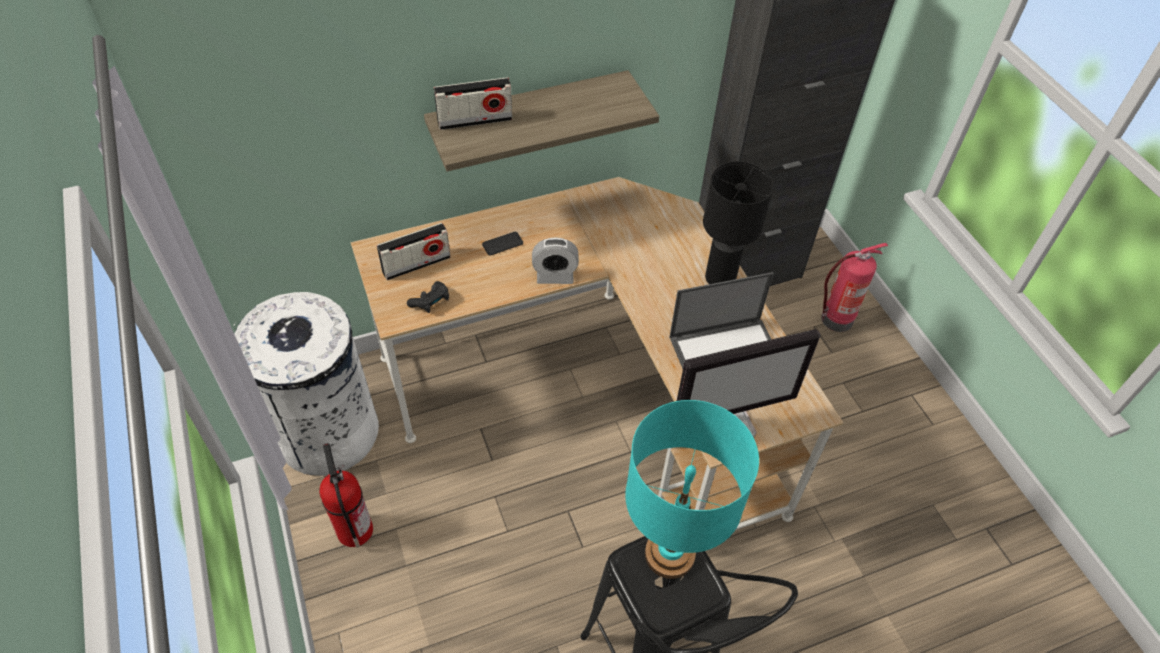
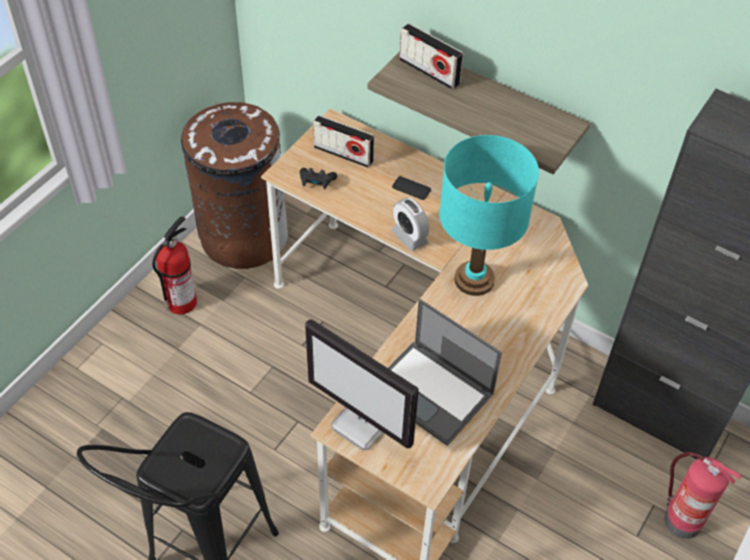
camera: 55 degrees right, 0 degrees up
(327, 433) = (243, 236): white trash can -> brown trash can
(669, 554) = (213, 448): turquoise table lamp -> turquoise table lamp (474, 280)
(719, 278) = (512, 343): black table lamp -> none

